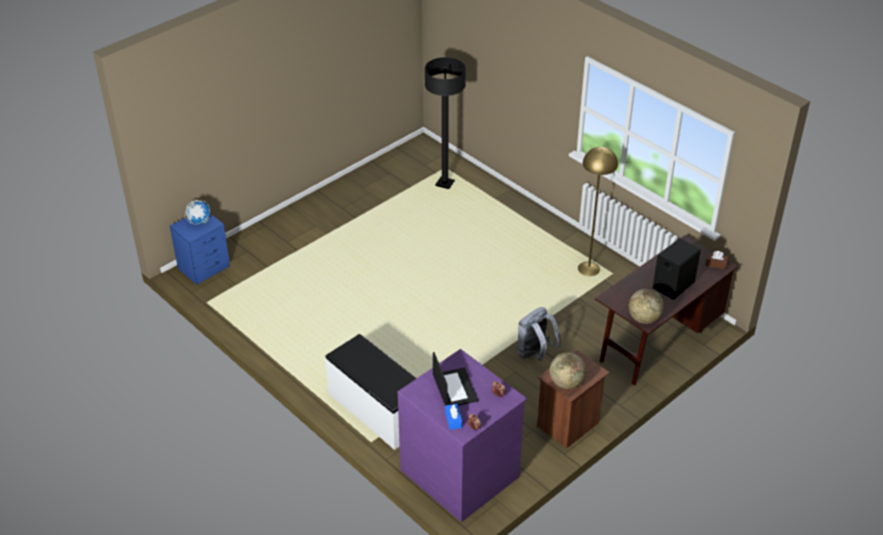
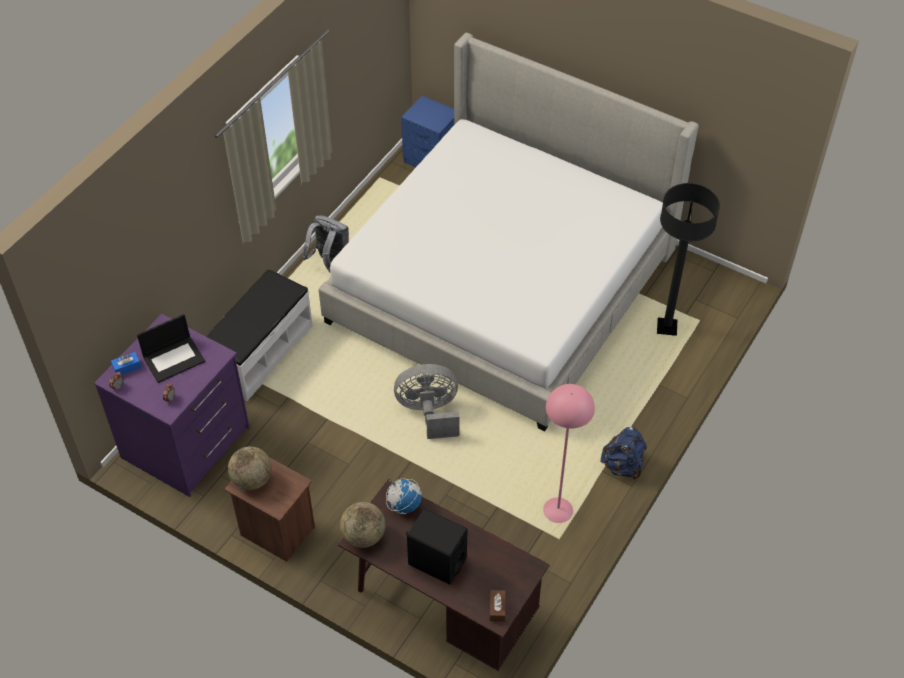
camera: 75 degrees right, 10 degrees up
(199, 221) = (435, 114): globe -> globe (404, 505)
(367, 255) = (502, 285): none -> bed
(479, 317) = (429, 413): none -> grey fan
(535, 354) = (384, 479): grey backpack -> grey backpack (330, 262)
(559, 231) = (623, 465): none -> blue backpack
(589, 269) = (558, 510): yellow floor lamp -> pink floor lamp

